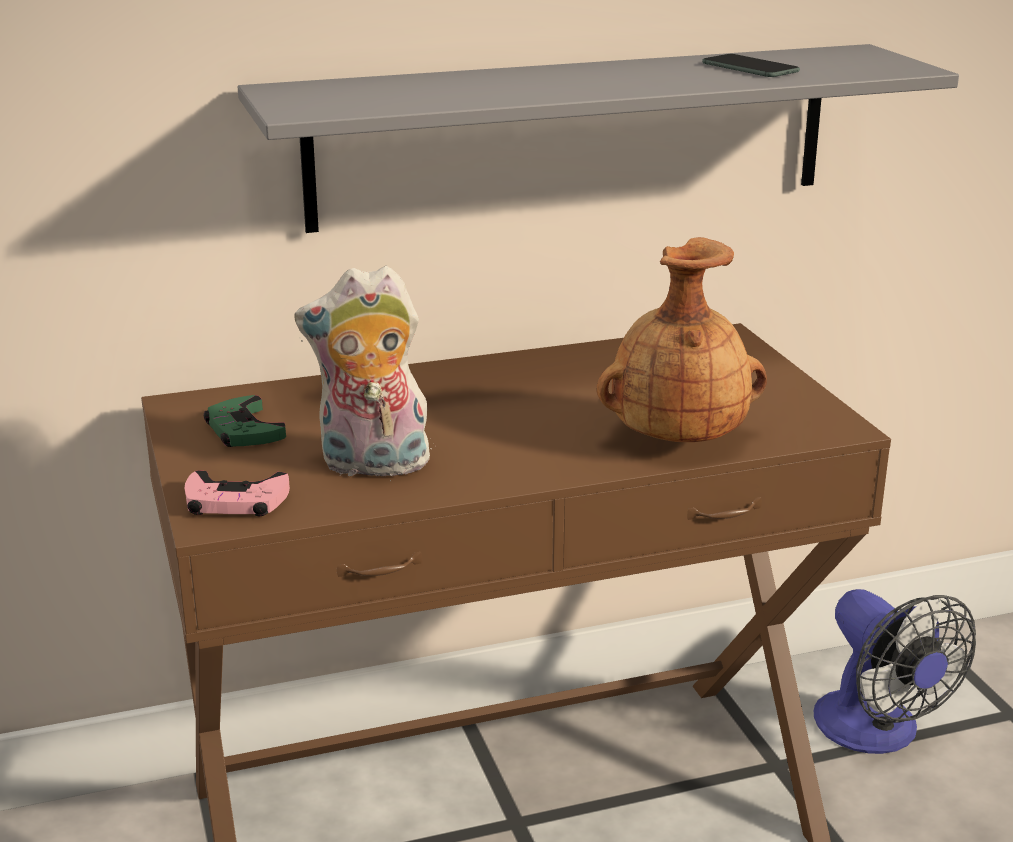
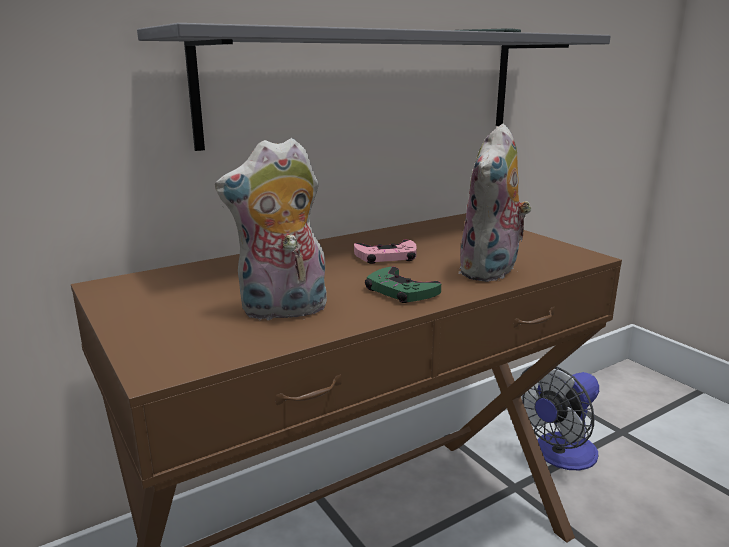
camera: 15 degrees left, 5 degrees down
(235, 502) = (176, 351): pink game controller -> pink game controller (386, 257)
(244, 430) = (165, 298): green game controller -> green game controller (400, 291)
(677, 439) = (491, 272): brown vase -> plush toy
(877, 733) = (559, 456): fan -> fan turned 90 degrees clockwise

